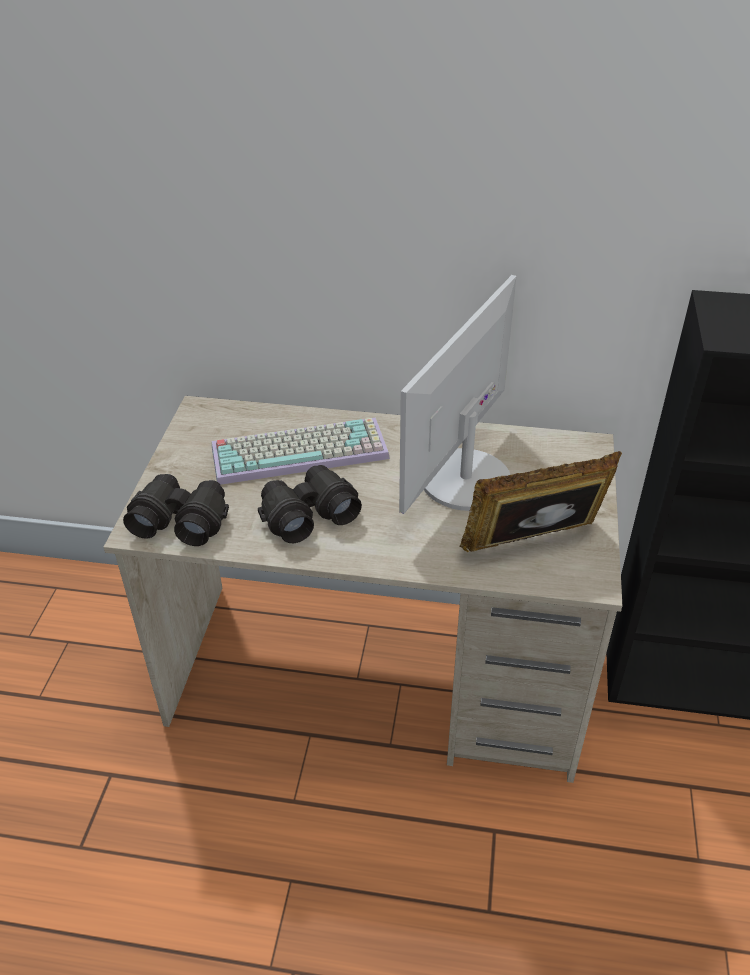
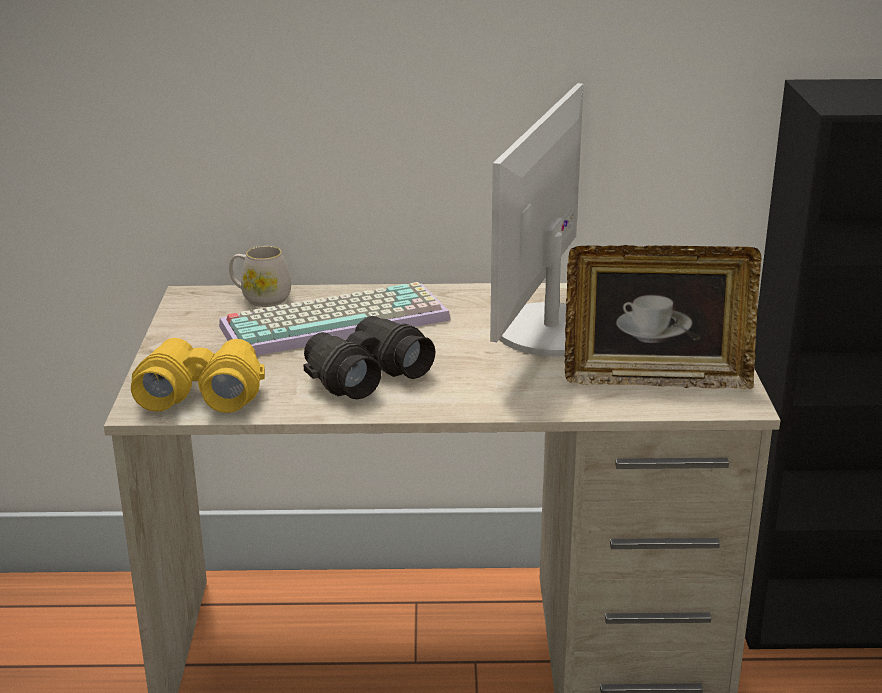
camera: 10 degrees left, 15 degrees down
(181, 520) = (201, 393): black binoculars -> yellow binoculars
(250, 418) = (261, 298): none -> white mug
(534, 545) = (656, 378): picture frame -> picture frame turned 150 degrees counterclockwise

